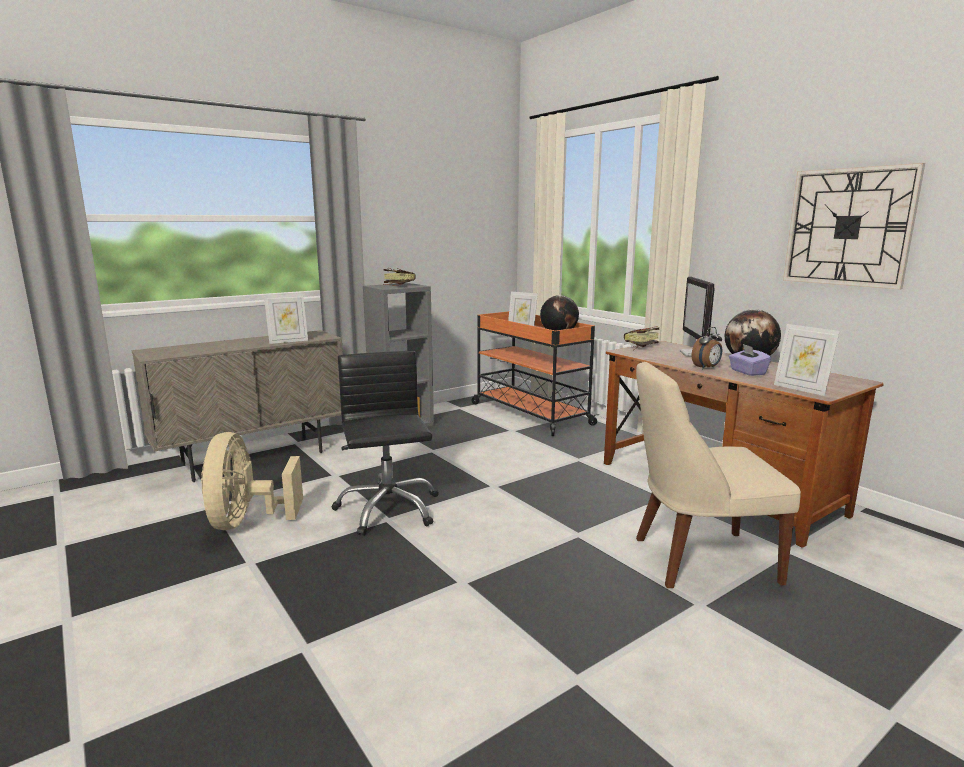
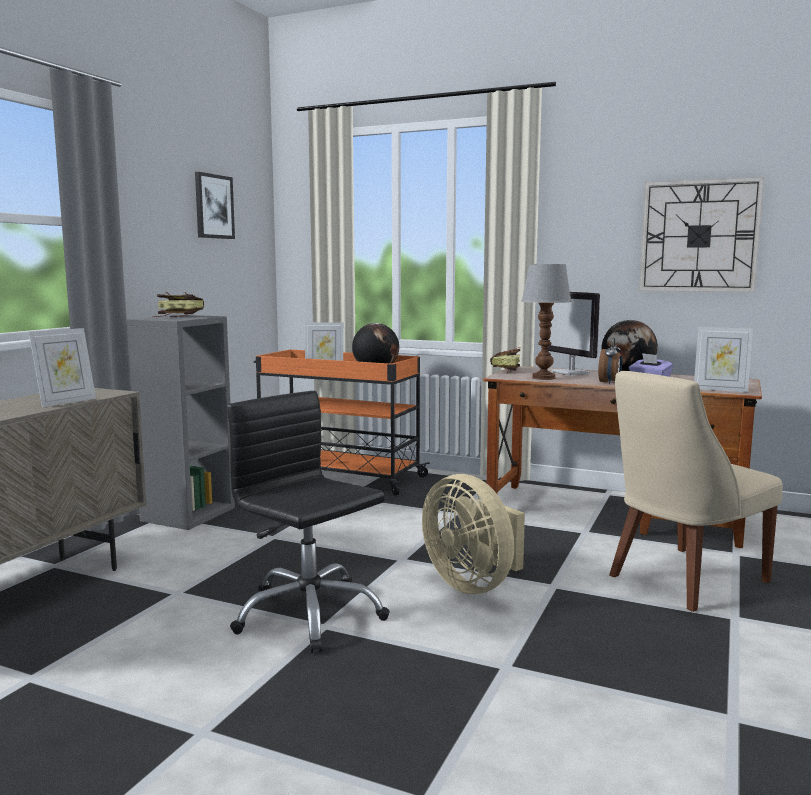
camera: 30 degrees left, 5 degrees down
(247, 521) = (120, 683): beige fan -> beige fan (473, 584)
(455, 200) = (213, 206): none -> picture
(657, 356) = (544, 378): none -> table lamp

